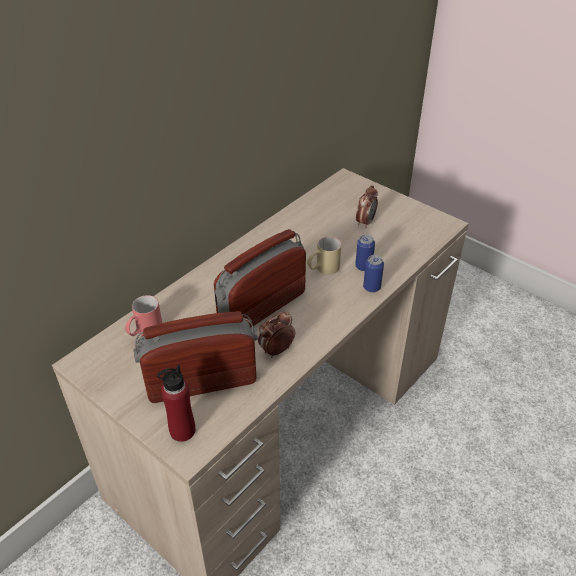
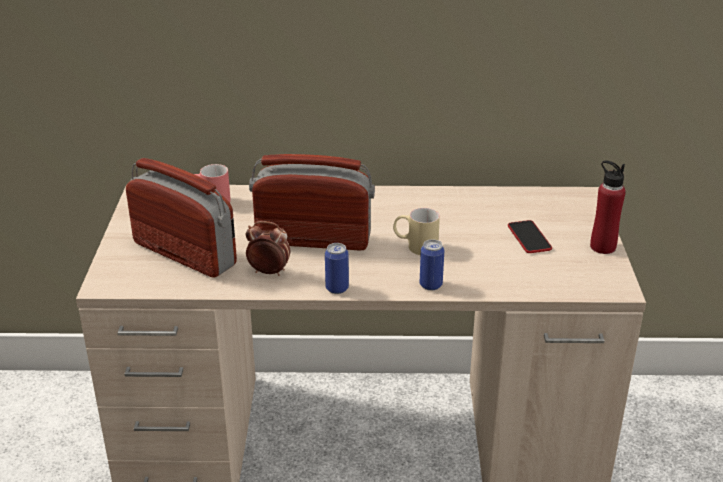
camera: 50 degrees right, 10 degrees down
(182, 431) = (123, 270): red bottle -> red bottle (602, 247)
(363, 266) = (455, 267): can -> can (337, 288)
(365, 222) = (529, 238): alarm clock -> phone

